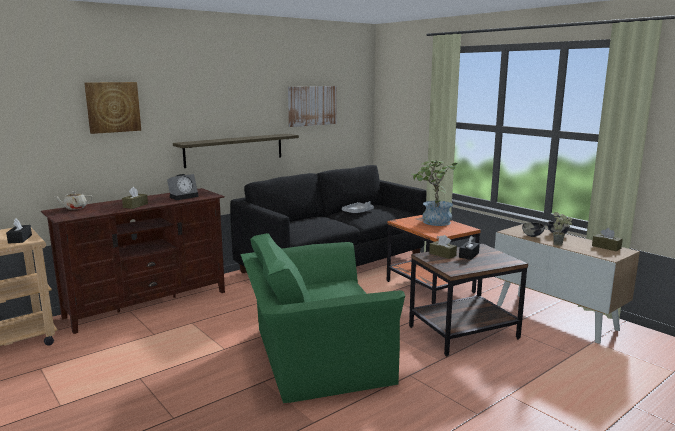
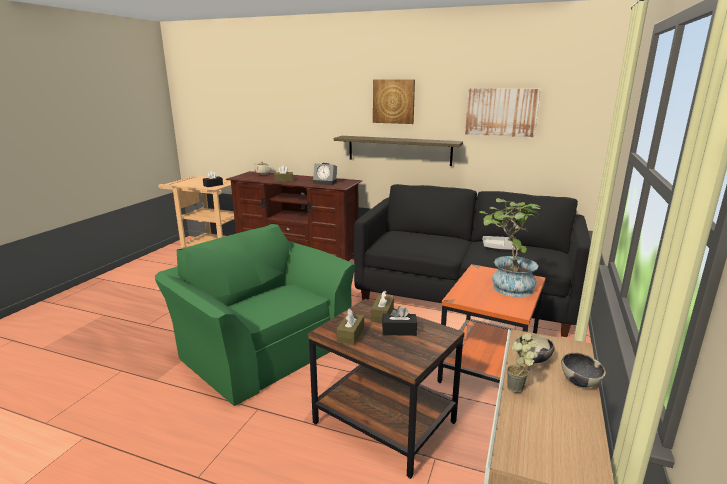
camera: 60 degrees right, 5 degrees up
(113, 107) = (298, 101): picture -> picture (393, 101)
(606, 247) = (577, 447): brown tissue box -> brown tissue box (350, 335)

